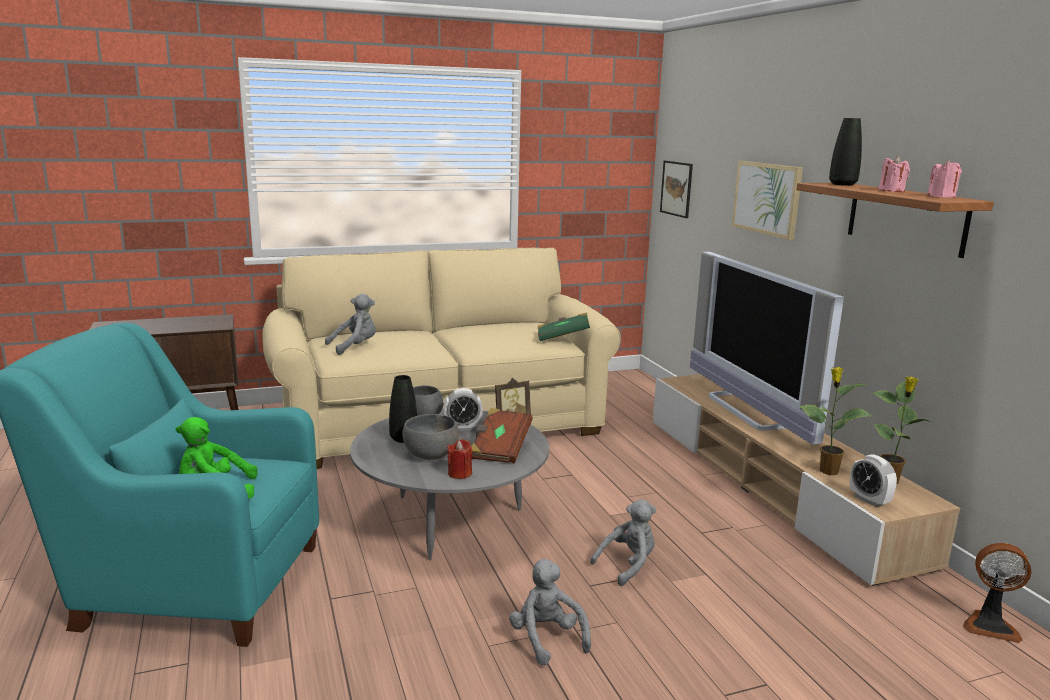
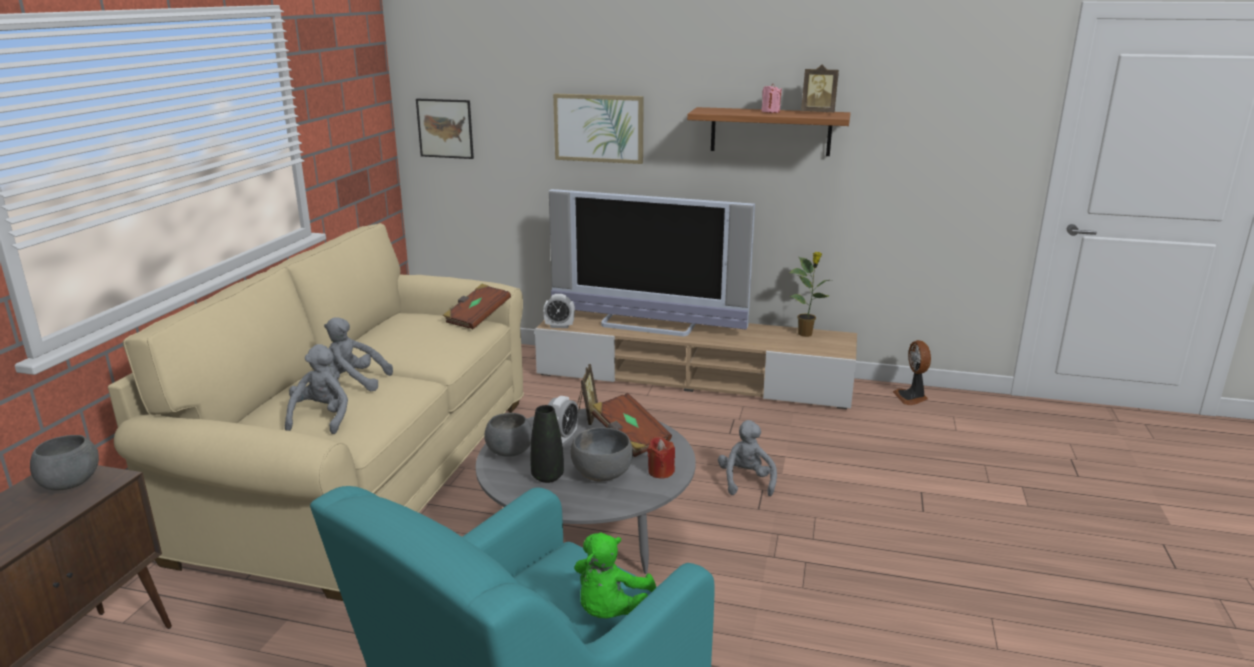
camera: 55 degrees left, 5 degrees up
(209, 322) = (71, 484): none -> grey bowl
(547, 639) = (814, 556): grey plush toy -> grey plush toy (354, 382)
(562, 338) = (477, 318): green book -> brown book
(827, 471) = (774, 344): potted plant -> none
(842, 184) = (717, 110): black vase -> none
(869, 500) = (825, 350): alarm clock -> alarm clock (559, 326)
(941, 196) = (818, 113): pink candle -> picture frame
(990, 625) = (911, 397): fan -> fan turned 120 degrees clockwise

